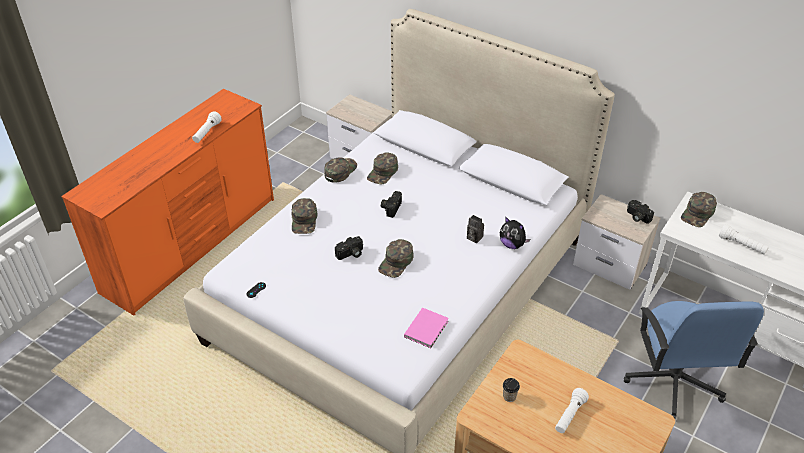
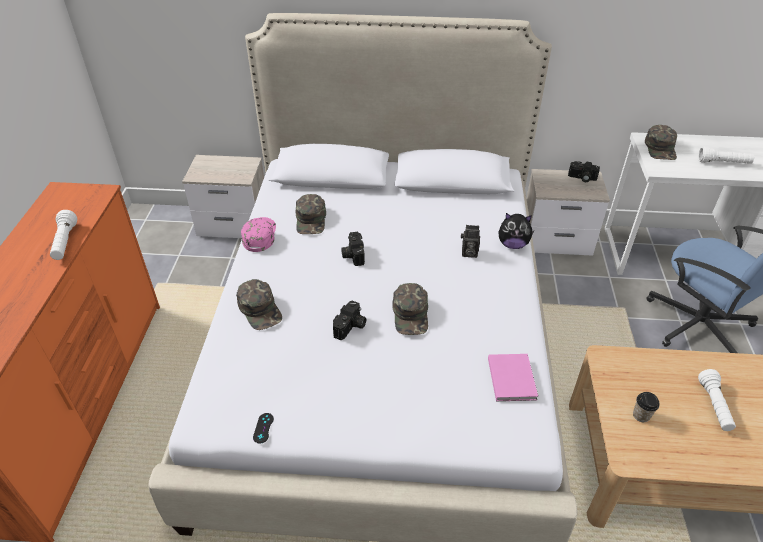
camera: 30 degrees left, 0 degrees up
(340, 171) = (259, 235): green cap -> pink cap

